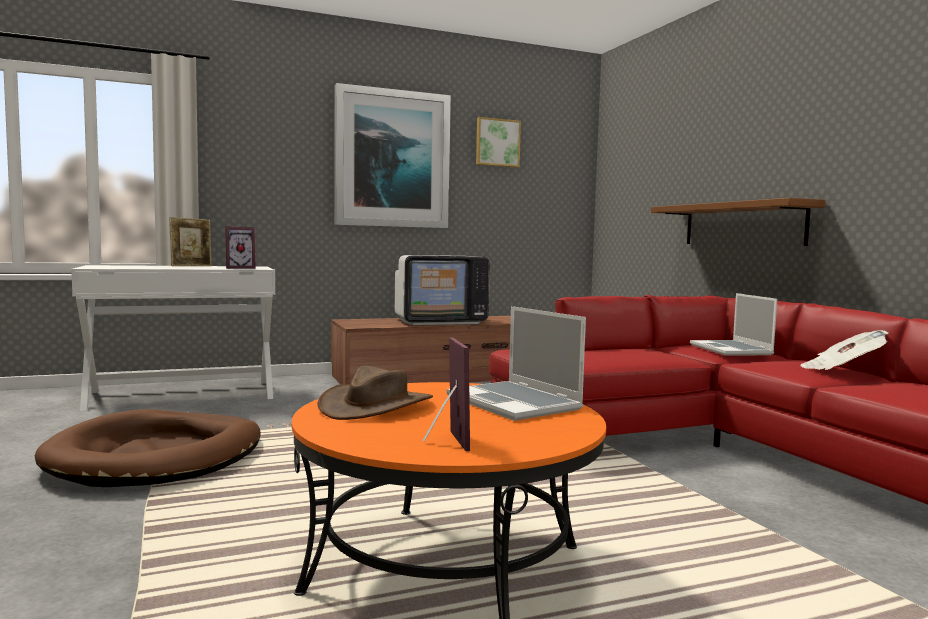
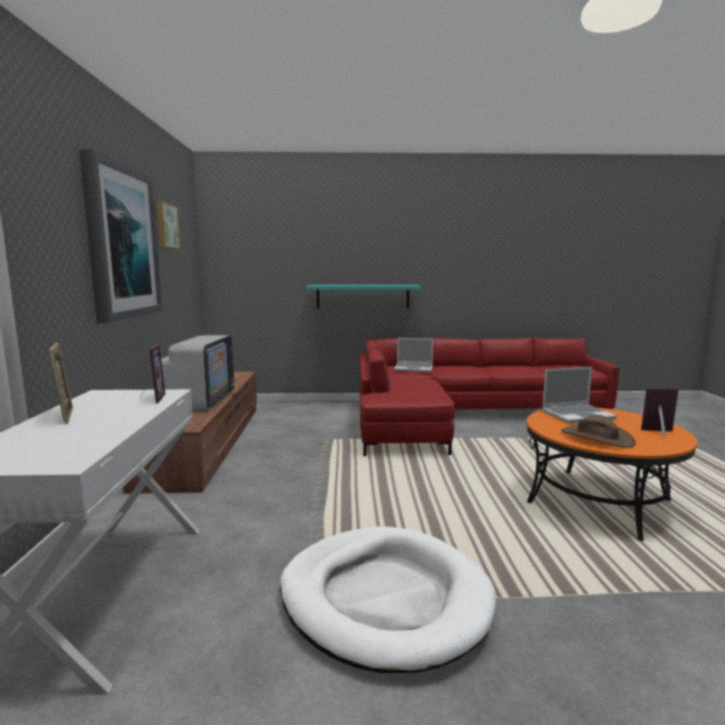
camera: 70 degrees left, 5 degrees up
(158, 456) = (384, 599): brown dog bed -> white dog bed
(742, 224) = (363, 296): brown shelf -> turquoise shelf
(842, 370) = (472, 367): newspaper -> none

